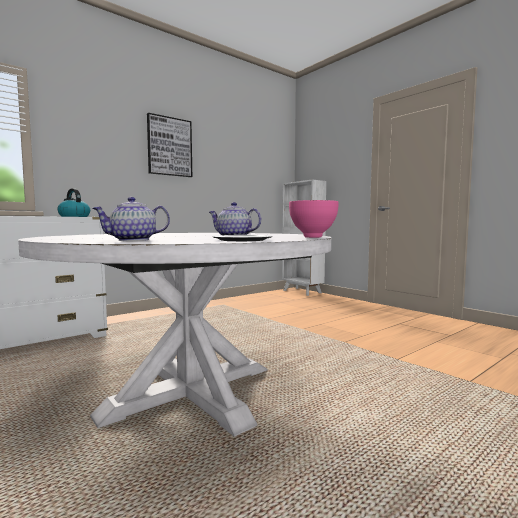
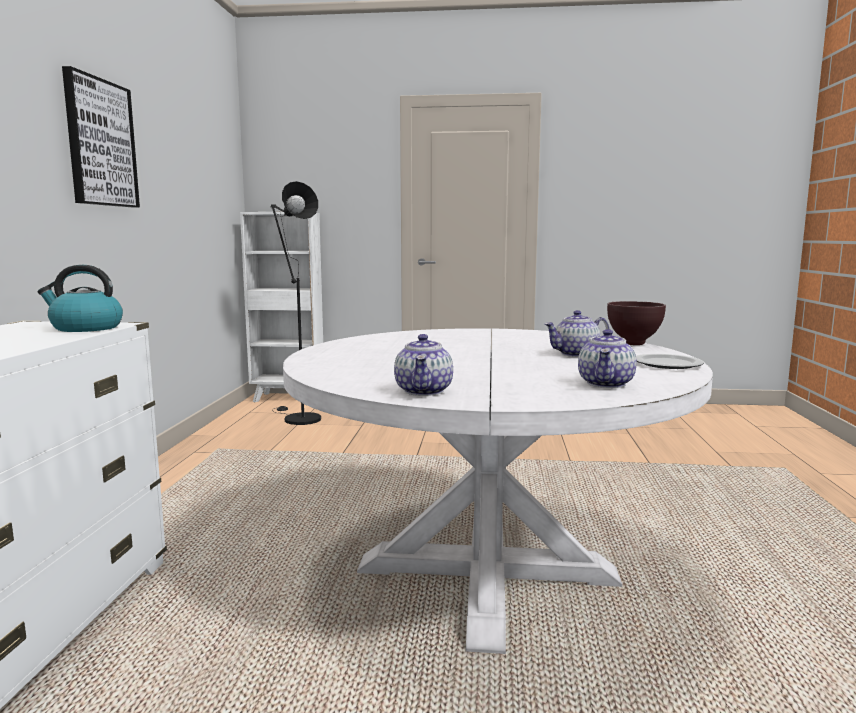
camera: 45 degrees left, 5 degrees up
(61, 237) = (424, 391): none -> teapot
(285, 300) = (298, 418): none -> black floor lamp
(311, 237) = (632, 344): pink bowl -> brown bowl

